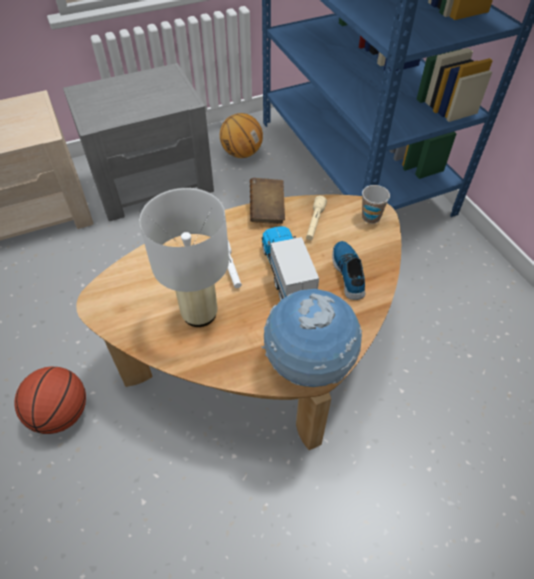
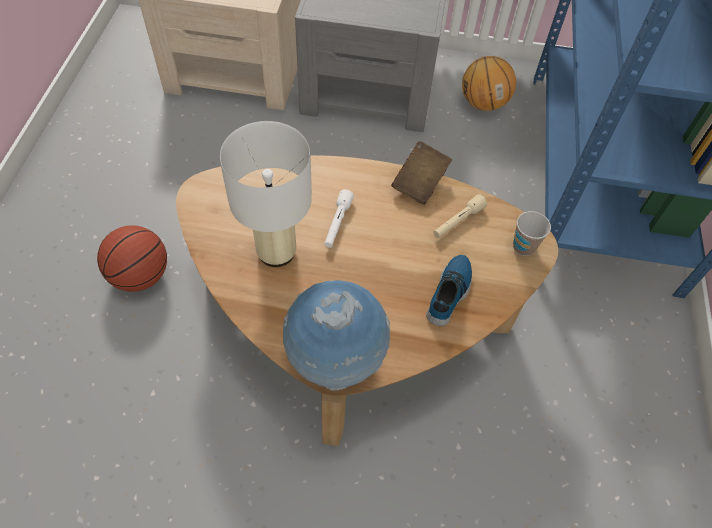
camera: 30 degrees right, 5 degrees up
(287, 274) = (386, 259): toy truck -> none

